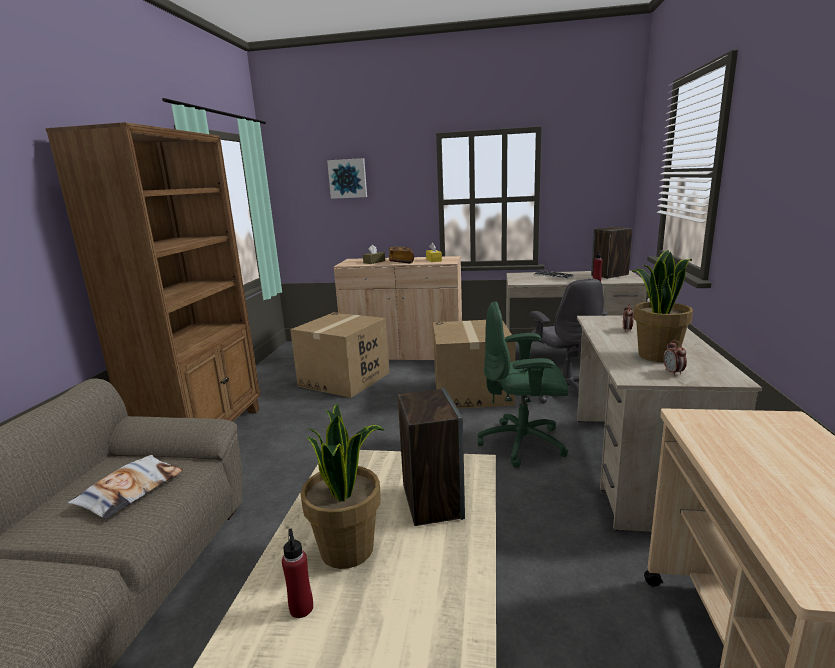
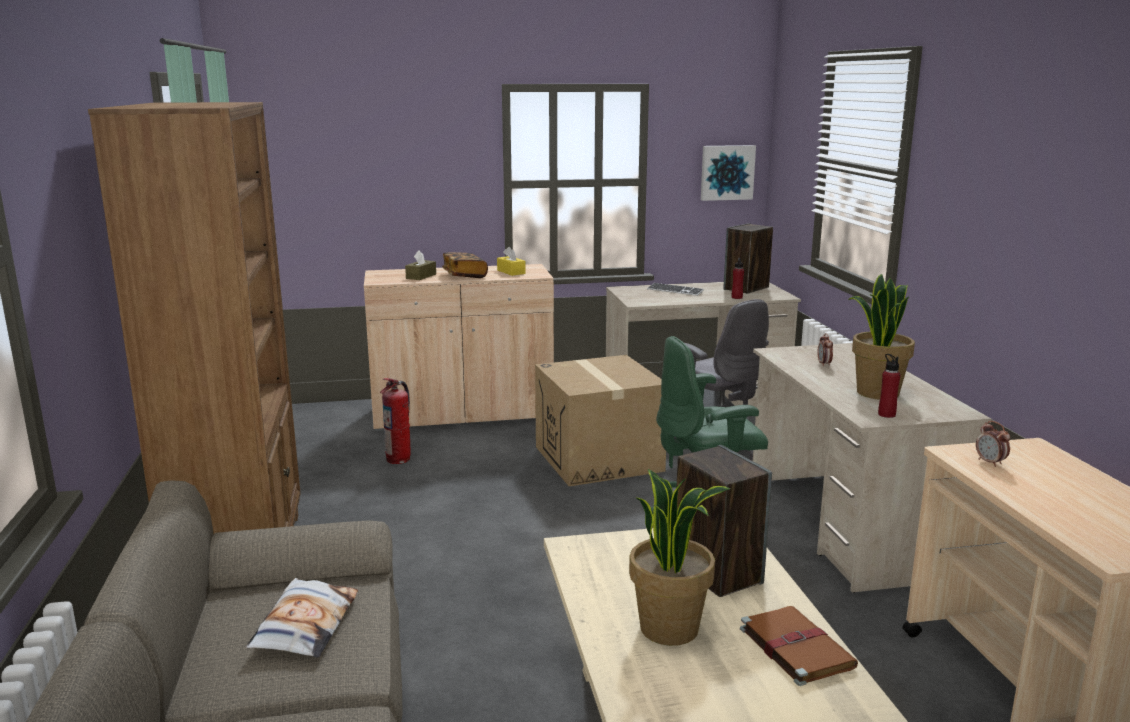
camera: 20 degrees left, 0 degrees up
(301, 608) = (672, 682): red bottle -> red bottle (886, 414)
(344, 379) = (399, 459): cardboard box -> fire extinguisher
(348, 178) = (362, 145): picture -> picture (727, 172)
(442, 595) = (794, 646): none -> brown book
(673, 372) = (905, 410): alarm clock -> alarm clock (990, 462)

